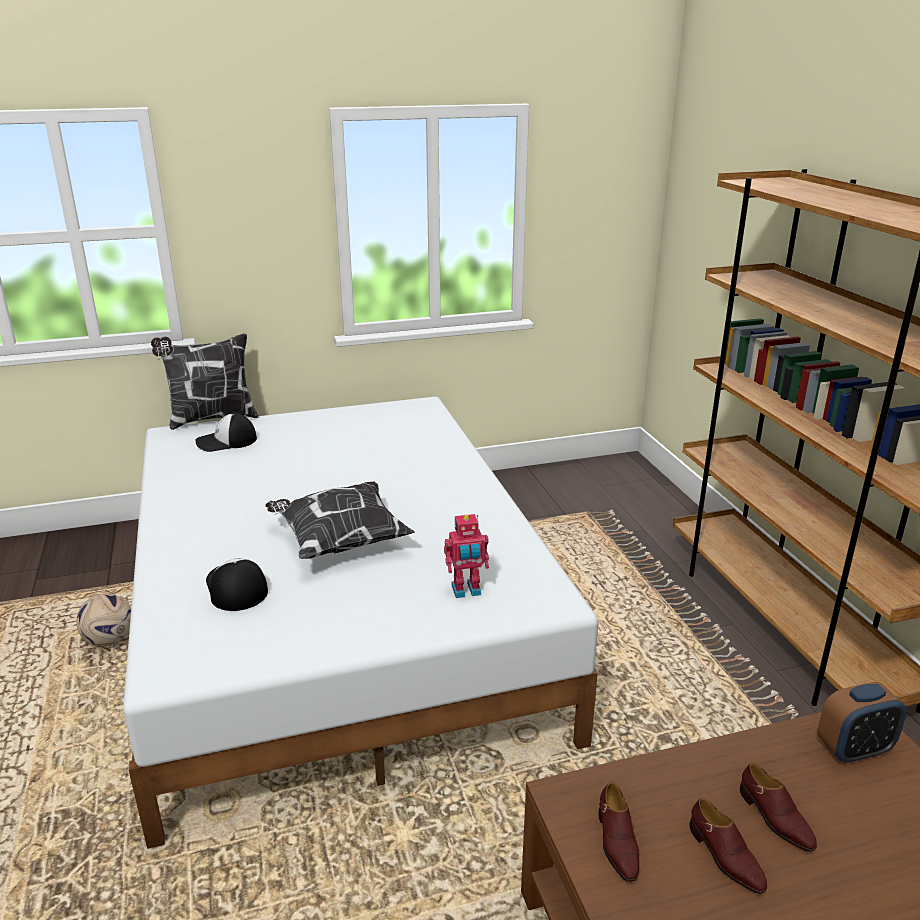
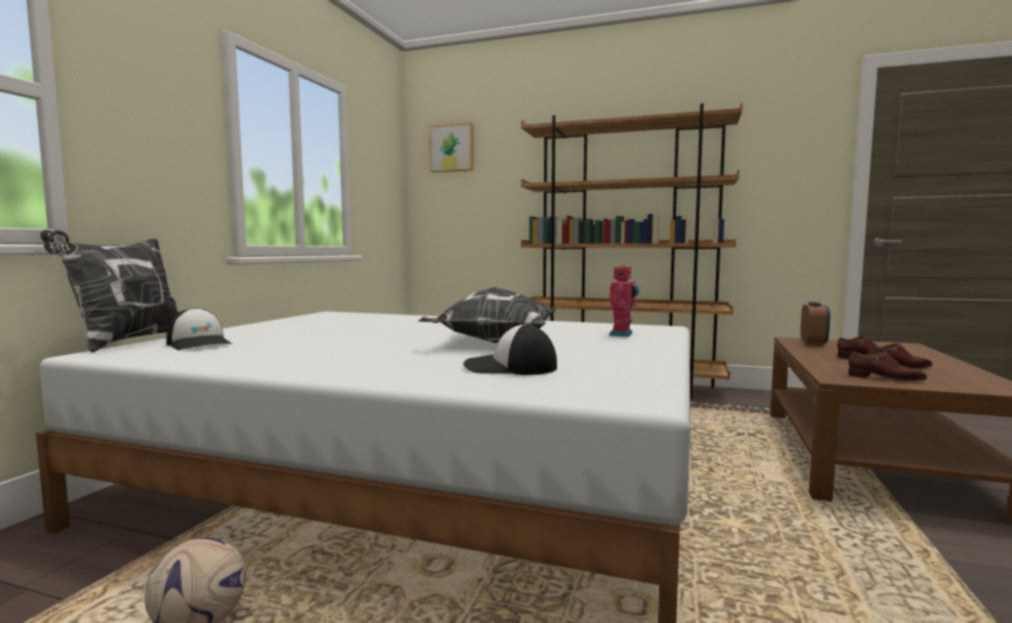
camera: 55 degrees left, 20 degrees down
(226, 441) = (200, 344): cap -> cap turned 60 degrees counterclockwise
(708, 168) = (452, 148): none -> picture

